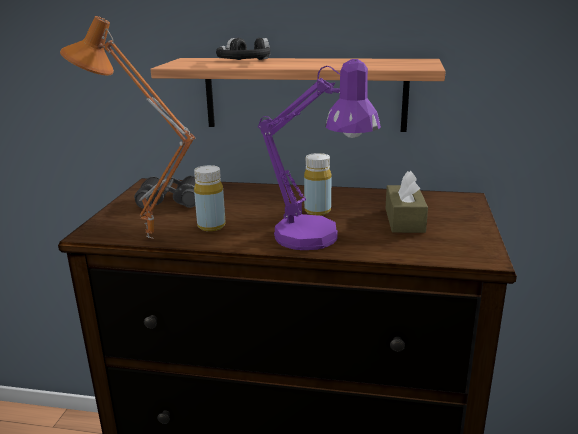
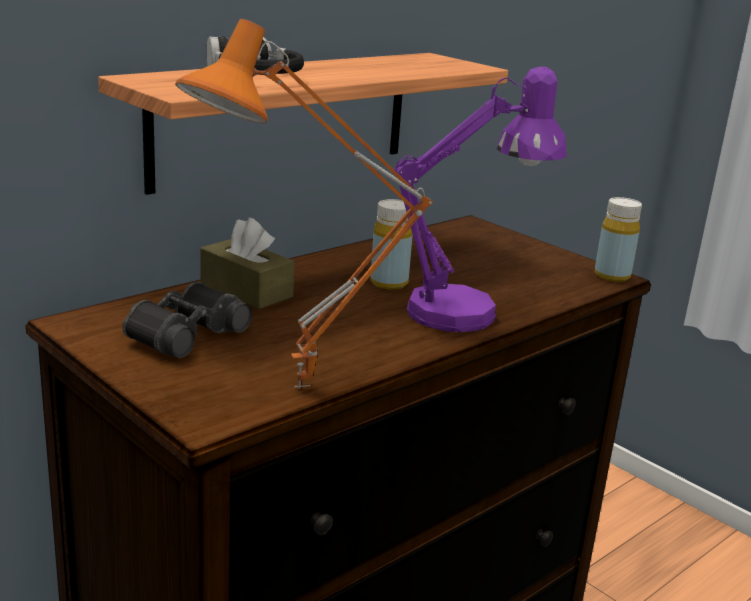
camera: 55 degrees left, 0 degrees up
(211, 226) = (331, 343): yellow bottle -> yellow bottle (612, 276)
(404, 220) = (483, 264): brown tissue box -> brown tissue box (246, 290)

